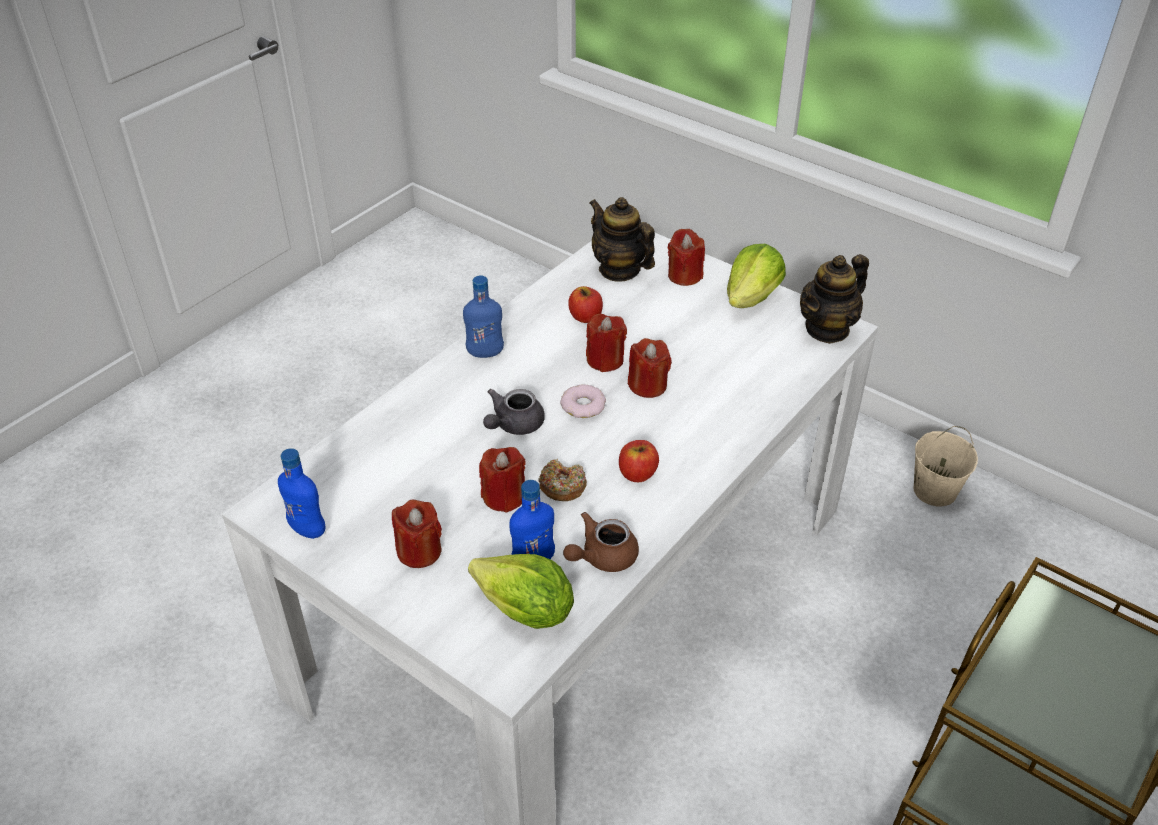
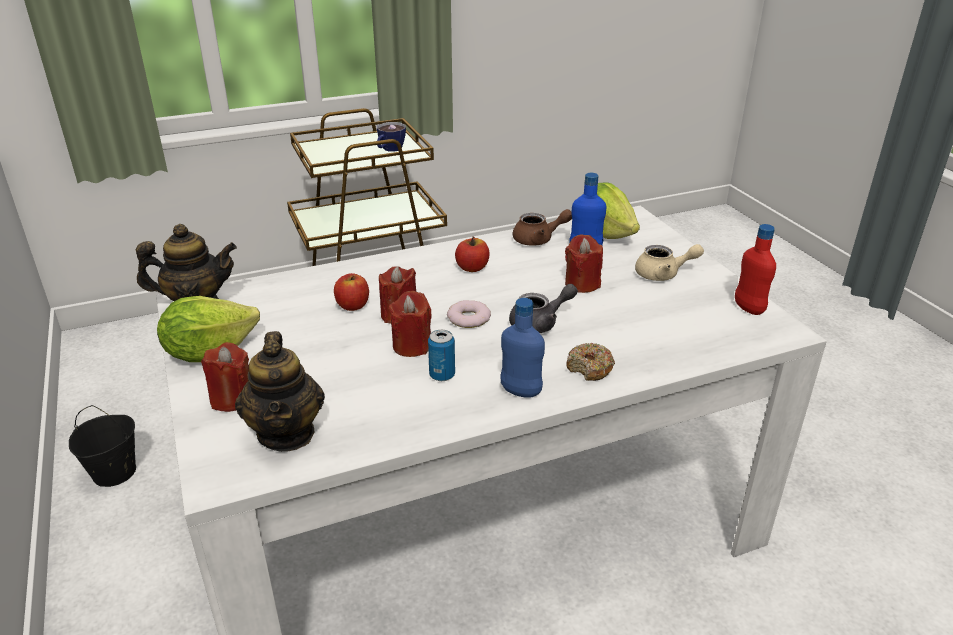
camera: 150 degrees left, 10 degrees down
(308, 530) = (748, 308): blue bottle -> red bottle
(419, 551) = (663, 274): red candle -> beige teapot
(556, 344) = (442, 375): none -> can
(562, 486) = (534, 277): donut -> donut (590, 368)
(585, 317) = (385, 392): apple -> apple (352, 305)
(934, 490) = (114, 473): beige bucket -> black bucket
(1035, 711) = (389, 149): none -> cup

